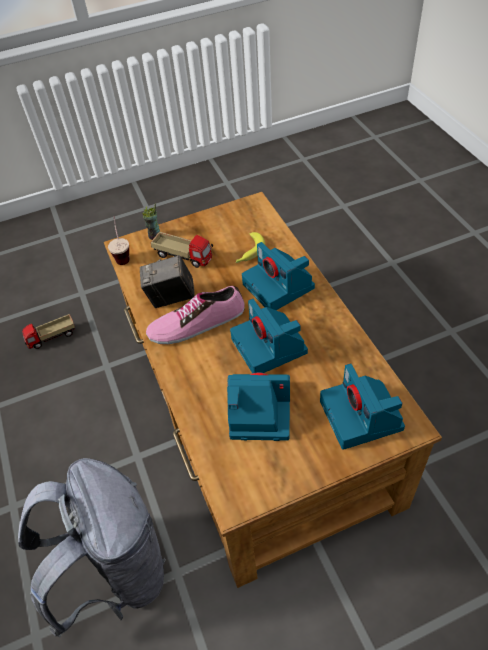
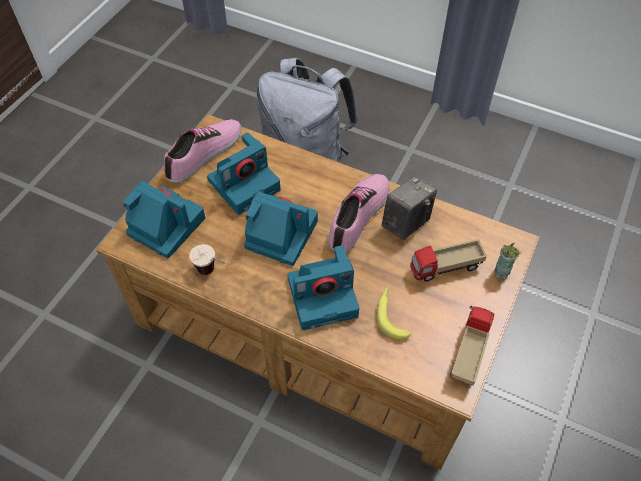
camera: 135 degrees right, 5 degrees up
(52, 338) = (551, 256): toy truck -> toy truck (468, 352)
(122, 254) = (502, 233): cup -> cup (213, 274)
(268, 473) = (205, 154): none -> shoe
(279, 287) = (323, 295): camera -> camera turned 150 degrees clockwise

